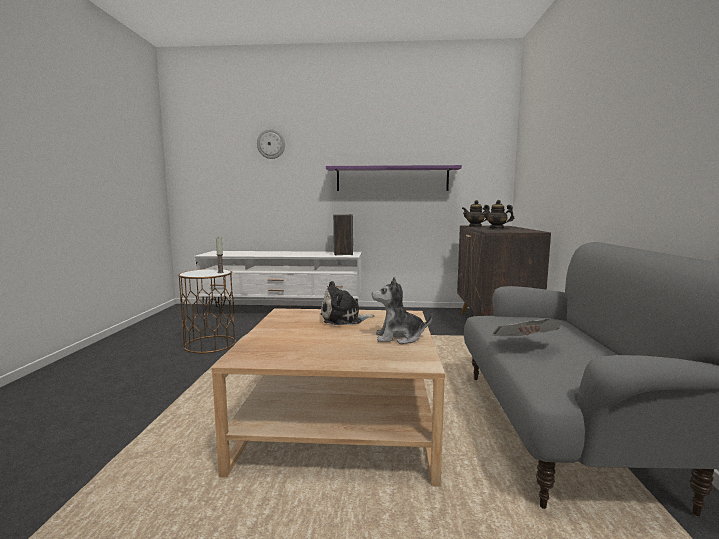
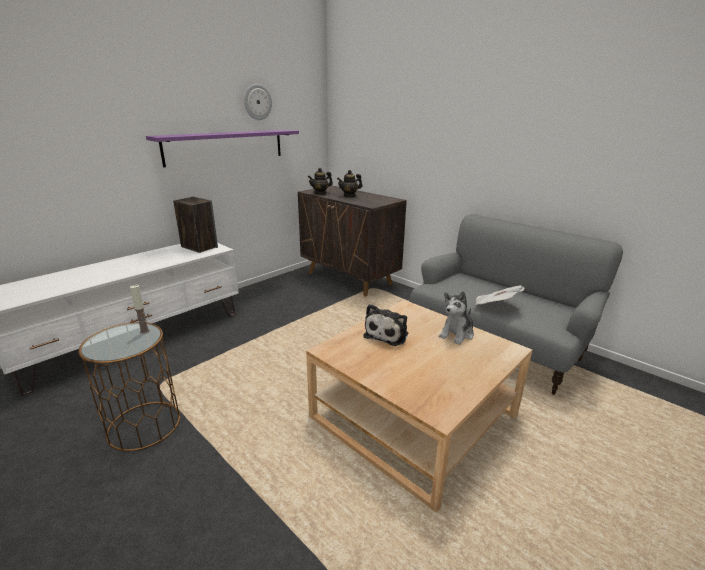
camera: 50 degrees left, 15 degrees up
(271, 144) = (42, 100): wall clock -> wall clock (257, 102)

